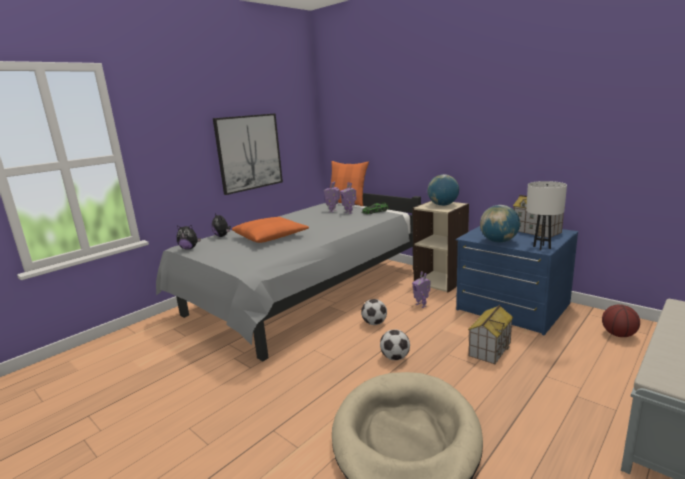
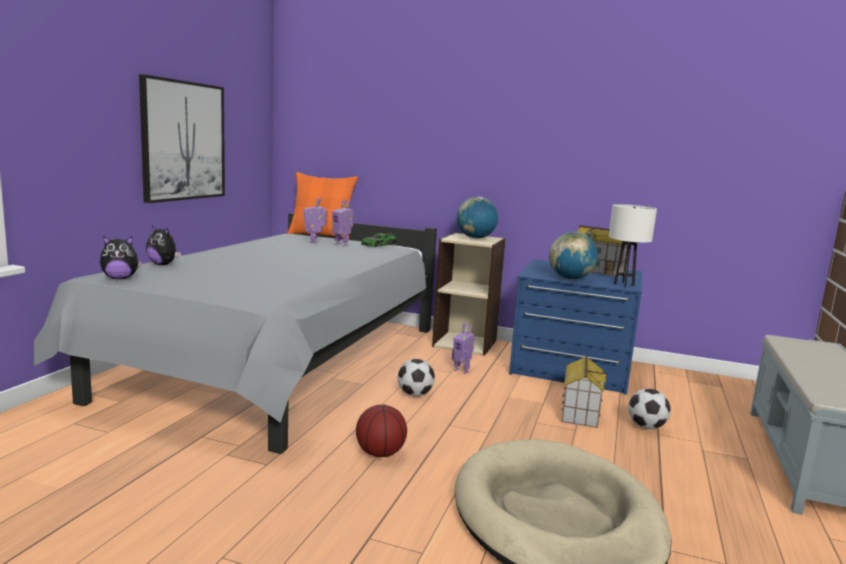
camera: 25 degrees left, 5 degrees down
(270, 236) = (253, 267): orange pillow -> none
(395, 357) = (473, 432): football -> football (646, 427)
(618, 334) = (697, 388): basketball -> basketball (380, 453)

